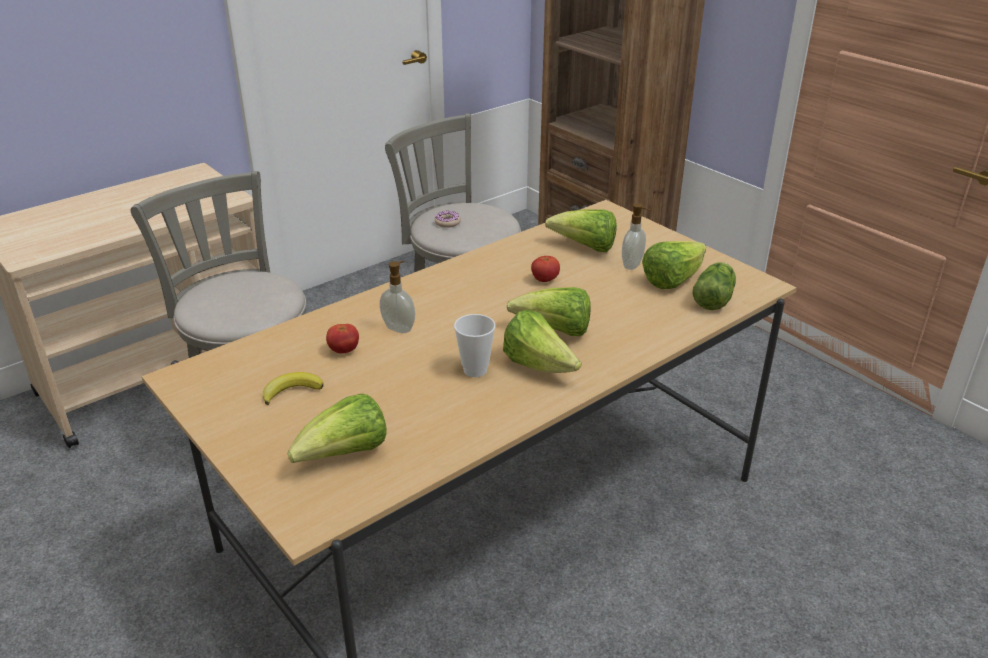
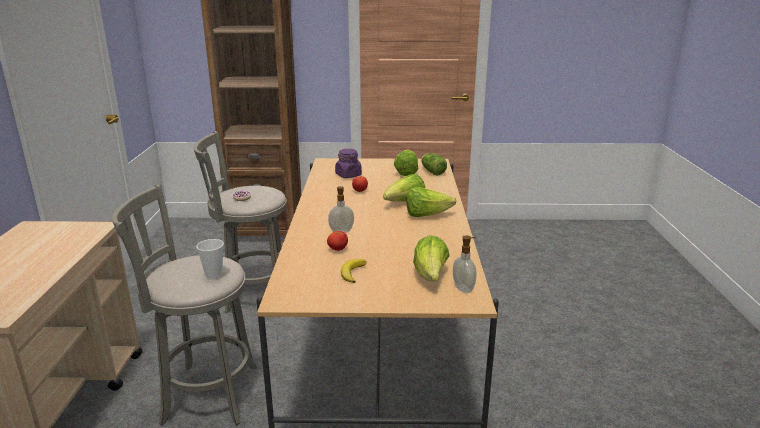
camera: 50 degrees left, 10 degrees down
(475, 370) = (408, 228): cup -> cup (214, 275)
(585, 247) = (348, 175): lettuce -> purple jar
(633, 265) = (380, 173): soap dispenser -> soap dispenser (464, 288)

